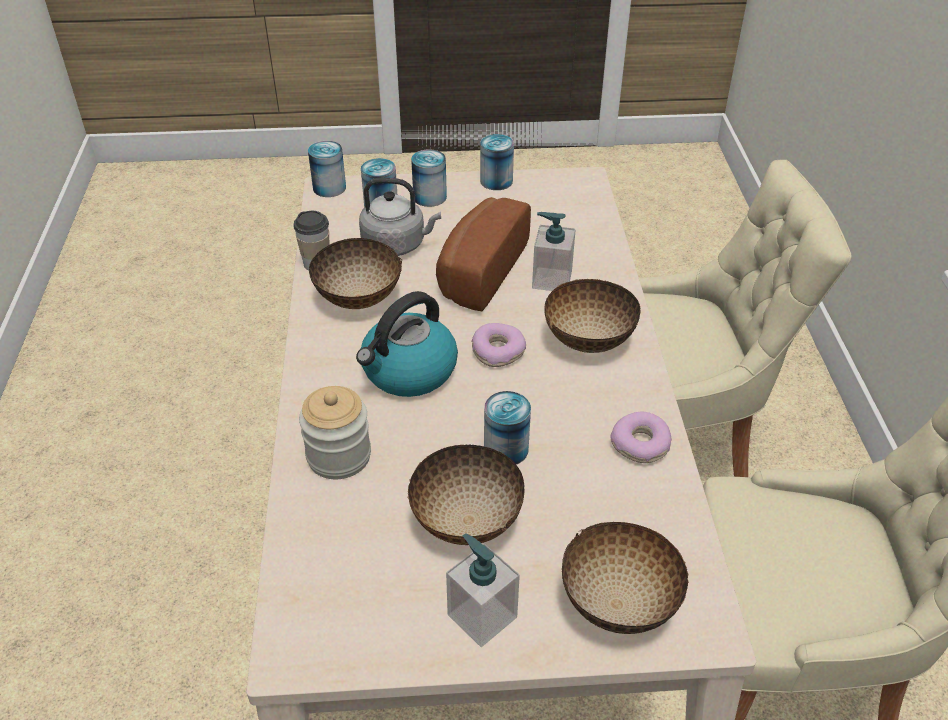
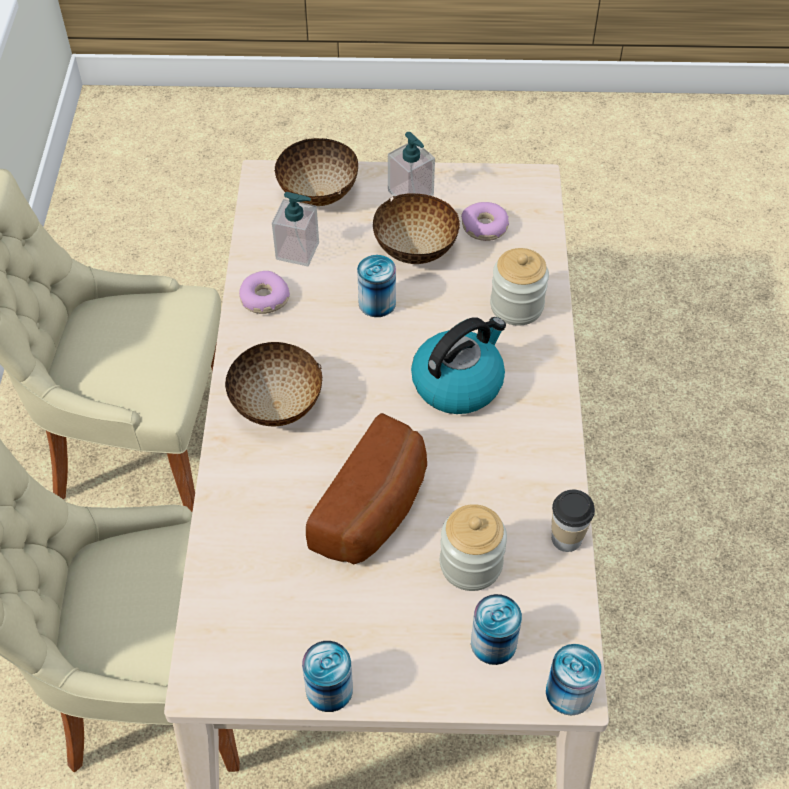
camera: 175 degrees left, 10 degrees up
(357, 299) = (513, 478): bowl -> none
(397, 244) = (471, 564): grey kettle -> jar
(429, 197) = (426, 659): can -> none
(498, 351) = (369, 399): donut -> donut (484, 227)
(551, 280) = (295, 491): soap dispenser -> soap dispenser (298, 251)

